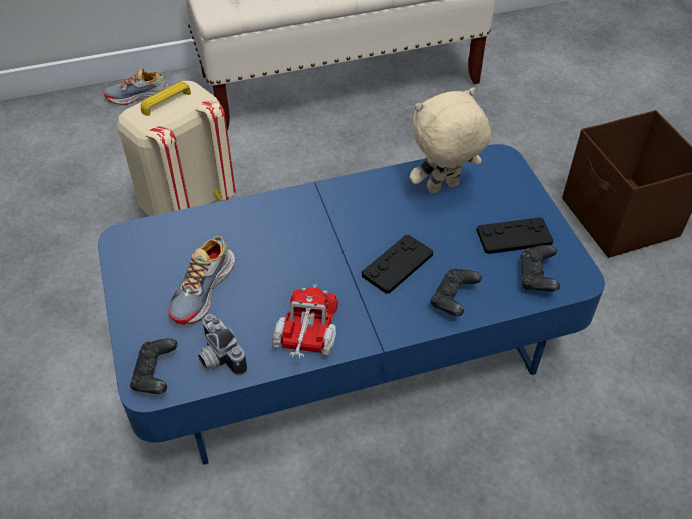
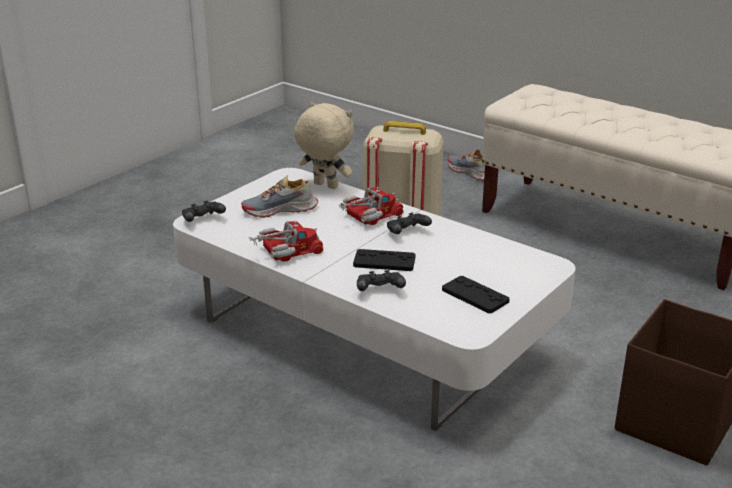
camera: 55 degrees right, 20 degrees down
(217, 358) = (235, 232): camera -> none
(293, 228) = (368, 217): none -> toy truck
(345, 337) = (365, 333): blue coffee table -> white coffee table
(443, 188) = (484, 254): beige plush toy -> beige plush toy (324, 186)
(537, 277) = (445, 317): black game controller -> black game controller (407, 233)

